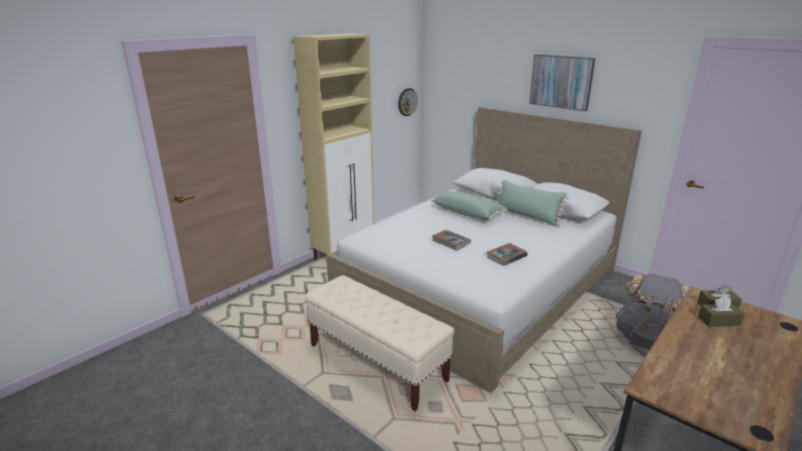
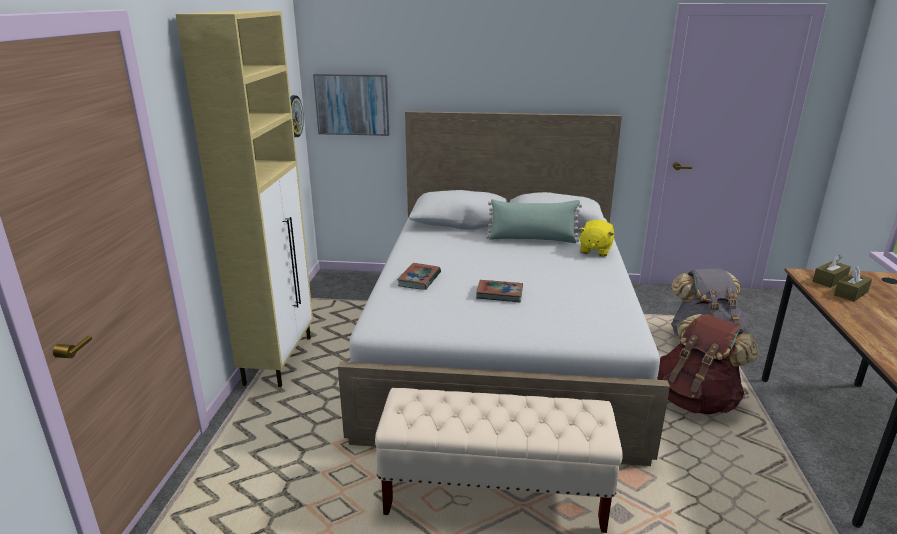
camera: 35 degrees left, 0 degrees up
(468, 213) = (467, 253): green pillow -> none
(506, 257) = (580, 292): book -> book (419, 279)
(561, 82) = (518, 67): picture -> picture (352, 104)
(563, 234) = (595, 250): none -> yellow plush toy
(583, 373) = (696, 400): none -> brown backpack

